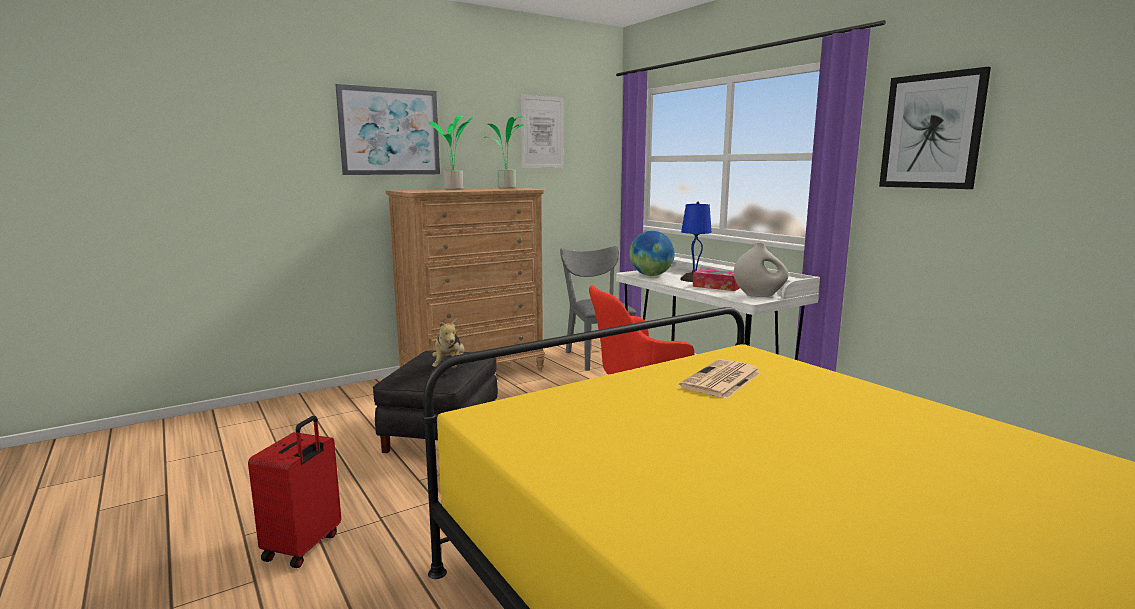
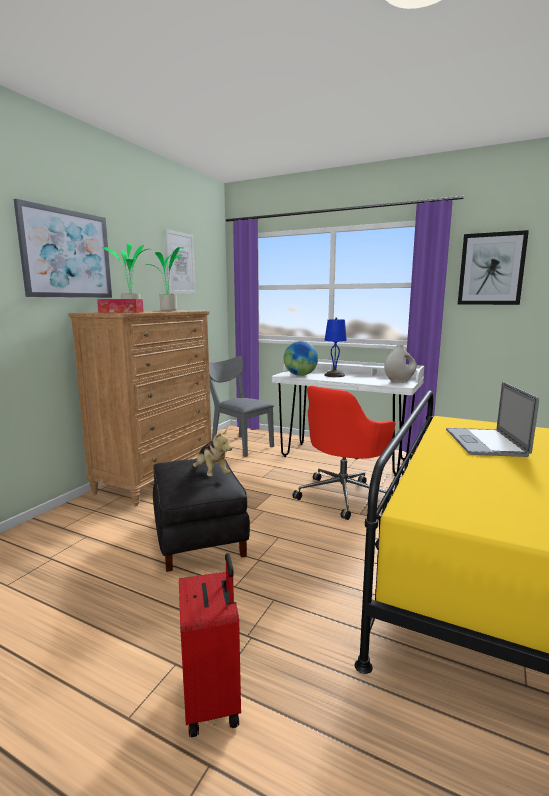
camera: 30 degrees left, 0 degrees up
(717, 287) = (361, 379): tissue box -> tissue box (121, 312)
(721, 380) = (485, 442): newspaper -> laptop

